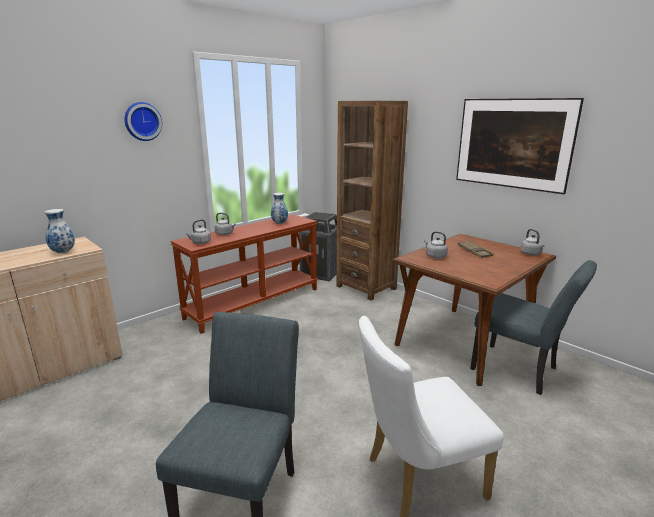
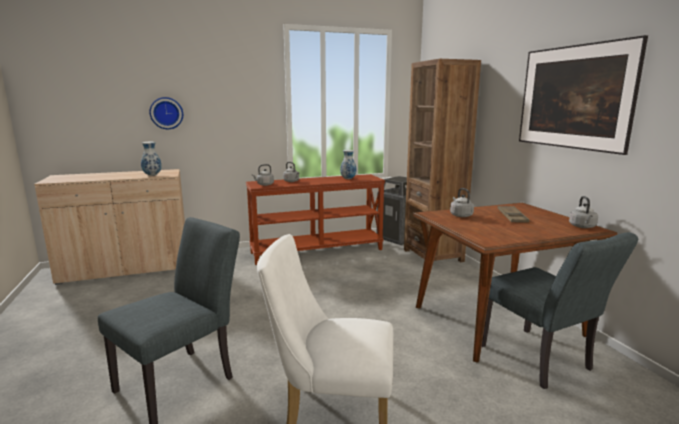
camera: 25 degrees right, 5 degrees down
(142, 121) = (235, 81): wall clock -> wall clock (166, 113)

